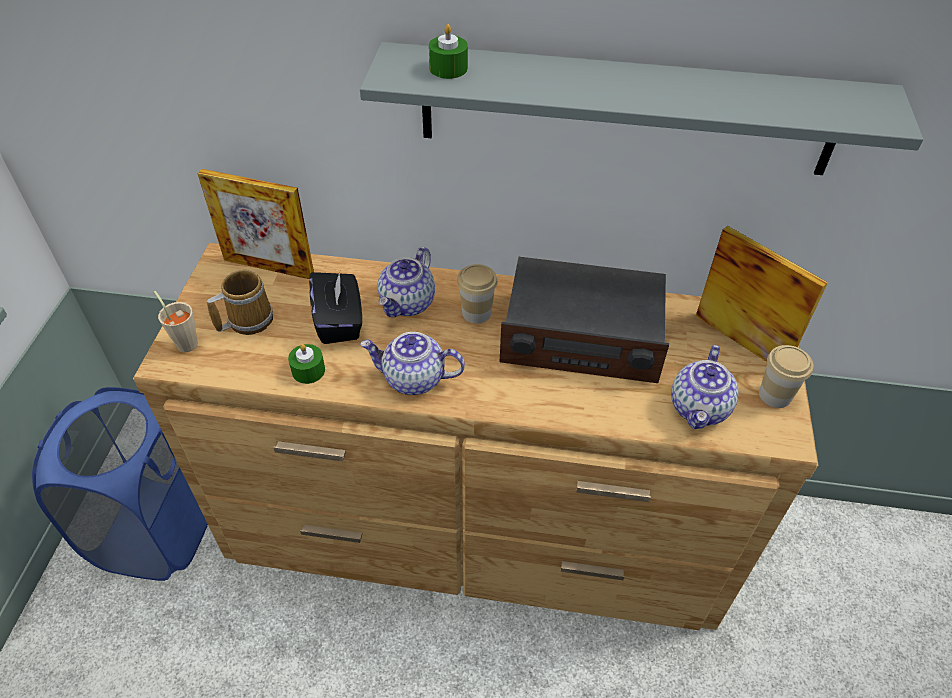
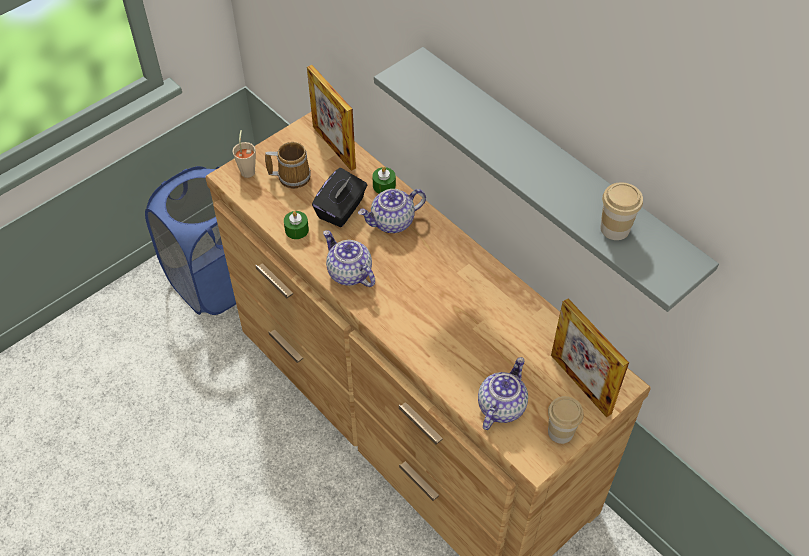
camera: 40 degrees right, 5 degrees up
(448, 68) = (438, 88): green candle -> green candle (384, 186)
(476, 313) = (428, 254): cup -> cup (615, 228)
(581, 337) = (477, 312): radio -> none
(700, 408) = (500, 406): teapot -> teapot turned 150 degrees clockwise
(740, 341) = (580, 384): picture frame -> picture frame turned 150 degrees clockwise

